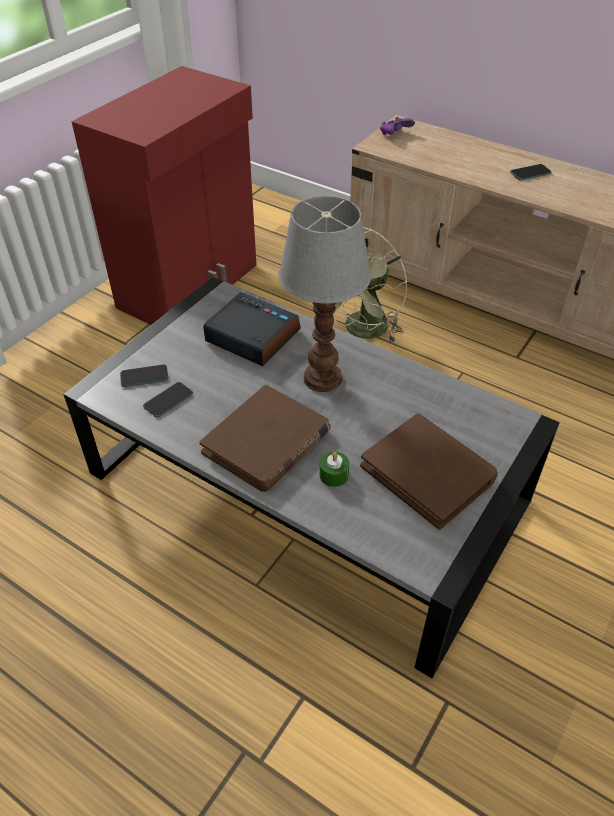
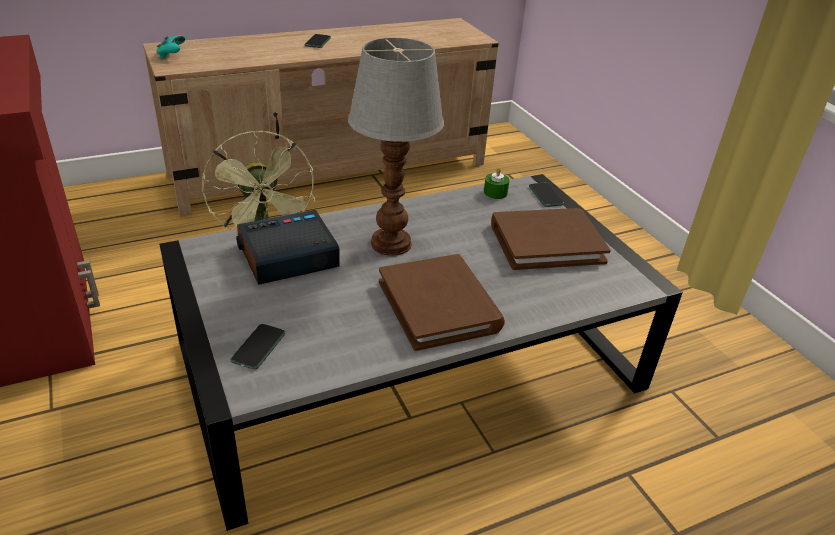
camera: 60 degrees left, 10 degrees down
(168, 400) = (316, 344): phone -> phone (545, 195)
(334, 475) = (511, 286): green candle -> green candle (495, 192)
(395, 134) = (172, 55): purple game controller -> turquoise game controller

